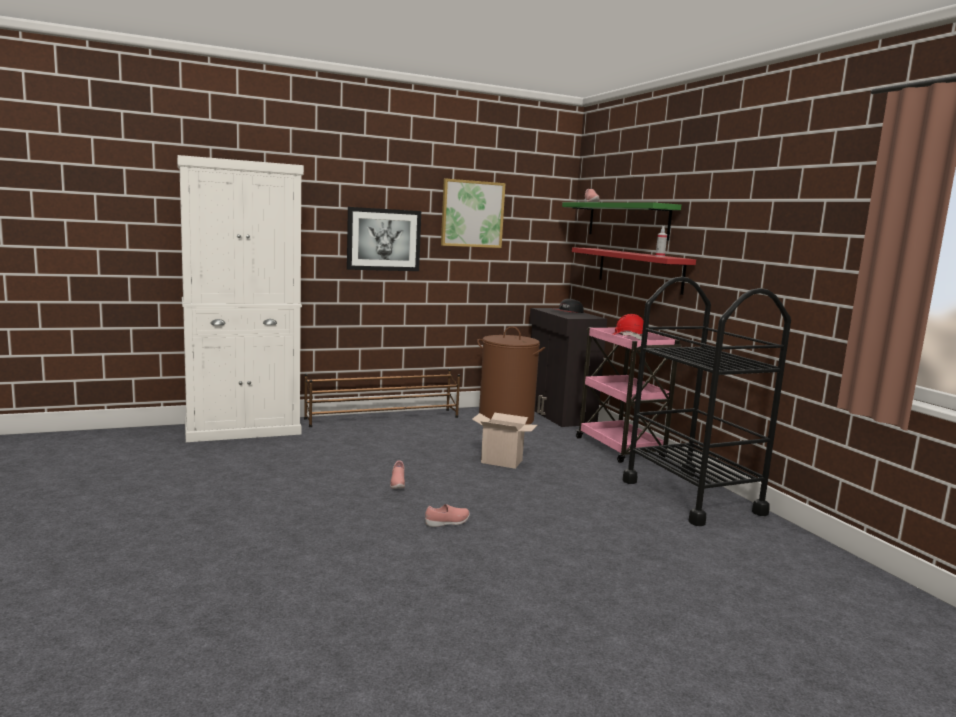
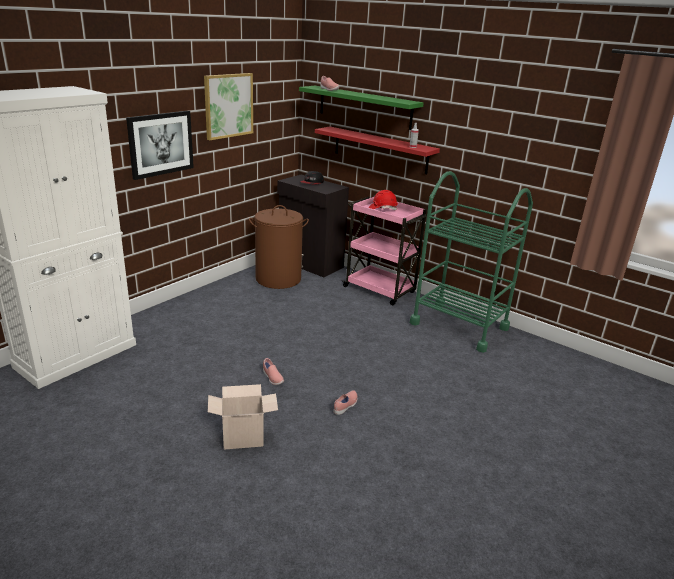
camera: 30 degrees left, 15 degrees up
(383, 418) = (185, 304): brown shoe rack -> none
(503, 461) = (320, 328): cardboard box -> cardboard box (244, 437)
(692, 497) = (459, 326): black cart -> green cart

